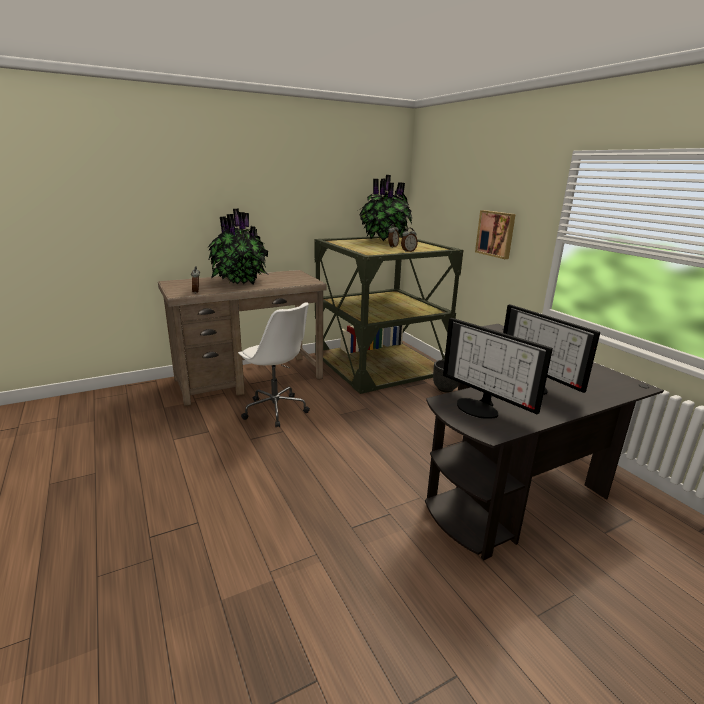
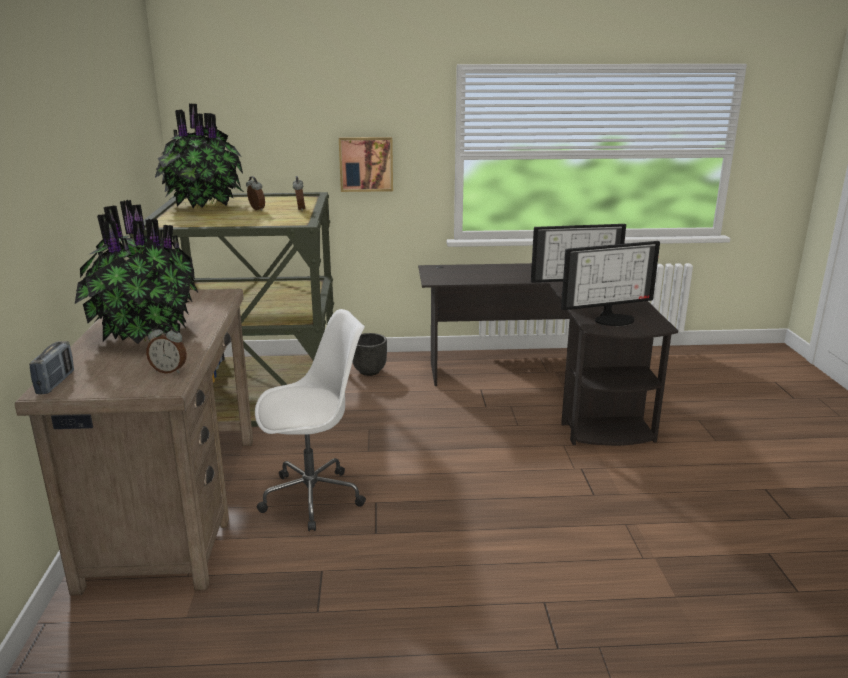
camera: 65 degrees left, 0 degrees up
(177, 281) = (56, 382): none -> radio

